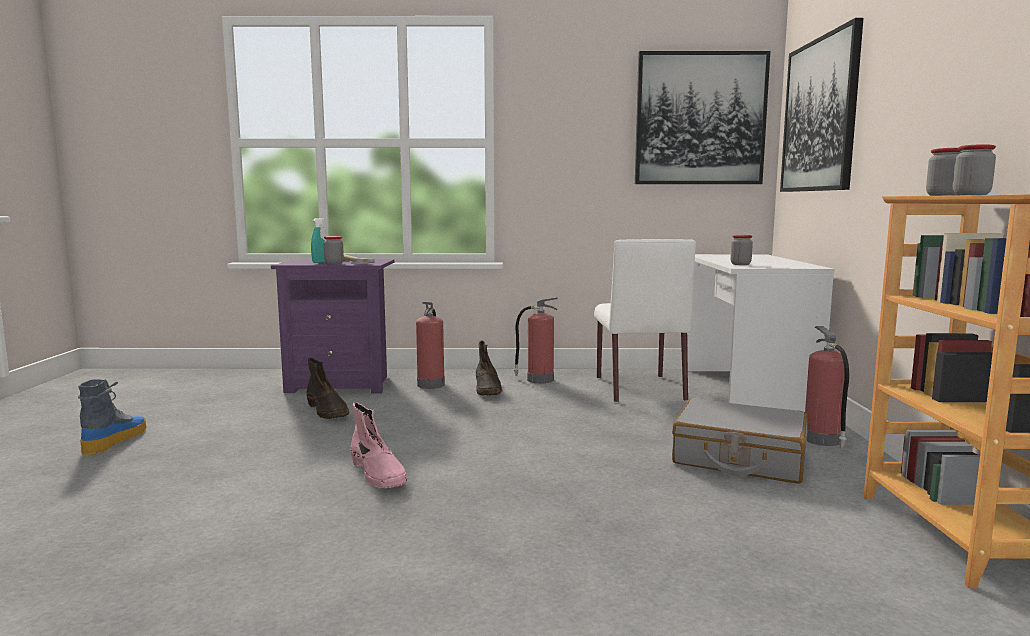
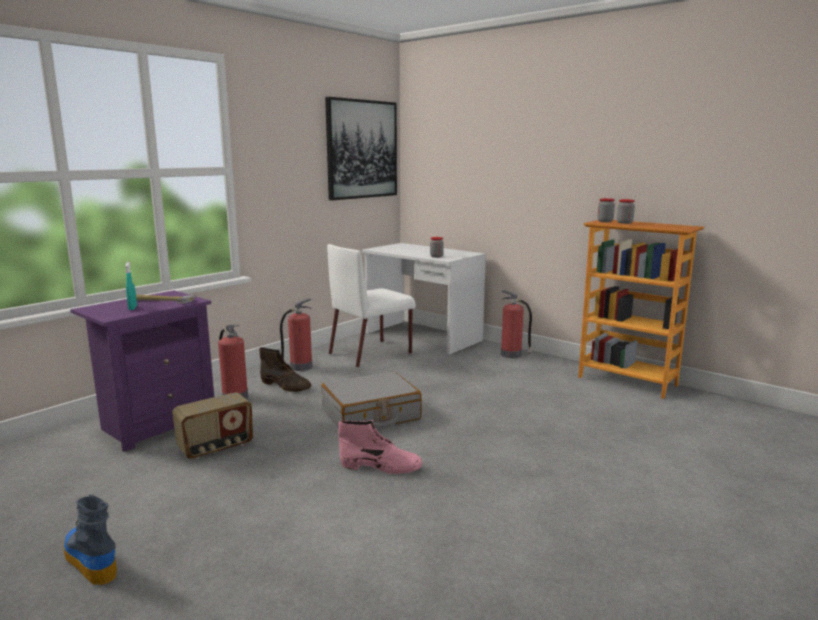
camera: 50 degrees left, 5 degrees up
(328, 411) = (216, 447): brown boot -> radio
(334, 263) = (158, 307): jar -> none
(638, 388) = (371, 353): white chair -> white chair turned 105 degrees clockwise
(739, 458) = (506, 377): grey suitcase -> grey suitcase (371, 415)
(820, 115) = (453, 155): picture -> none

